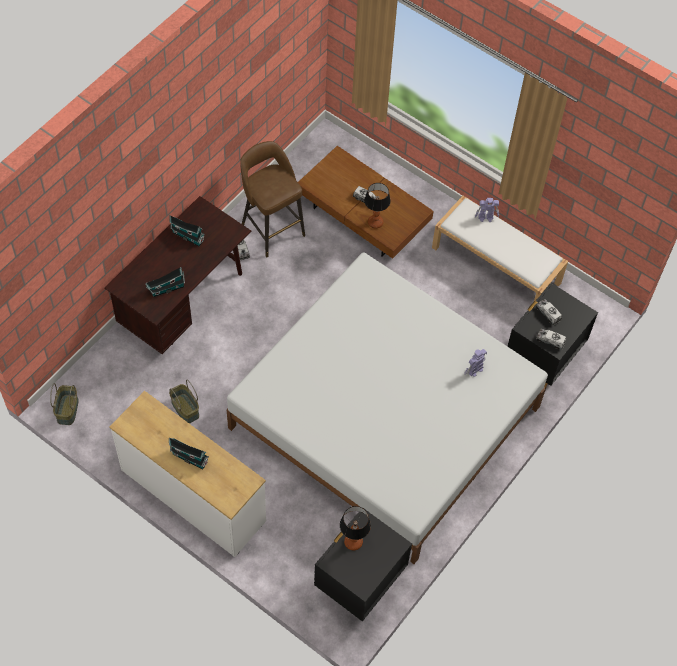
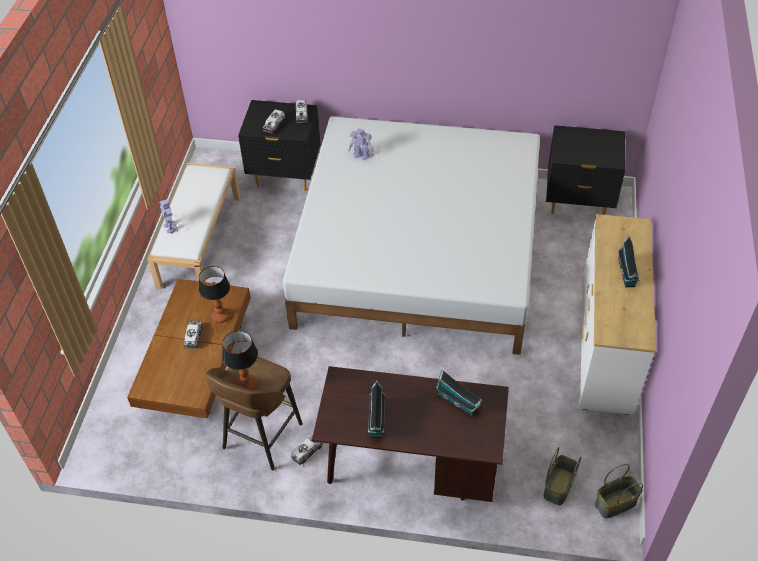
camera: 115 degrees left, 10 degrees down
(184, 408) = (529, 400): basket -> basket (559, 487)
(353, 542) = (585, 156): table lamp -> table lamp (246, 385)

